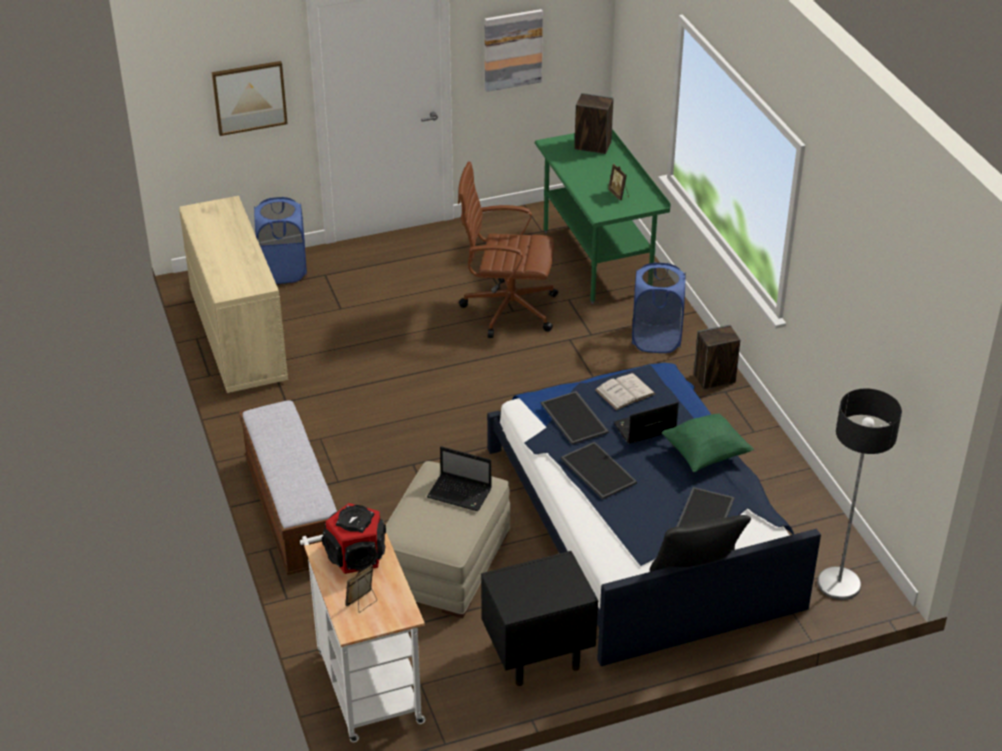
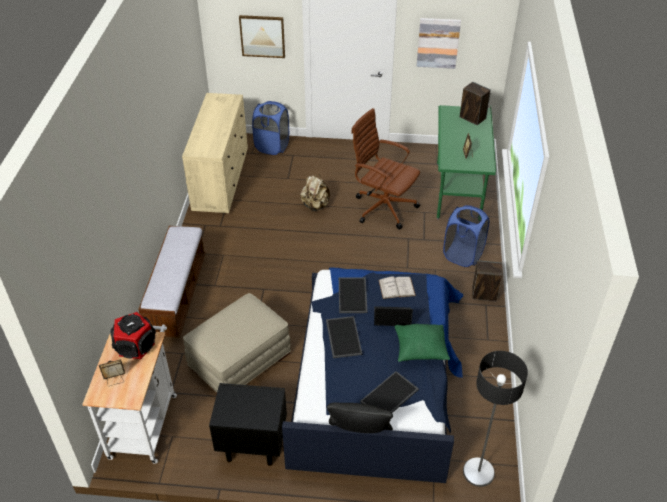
camera: 25 degrees right, 5 degrees up
(408, 334) = (315, 206): none -> beige backpack
(461, 493) = (251, 322): laptop -> none

